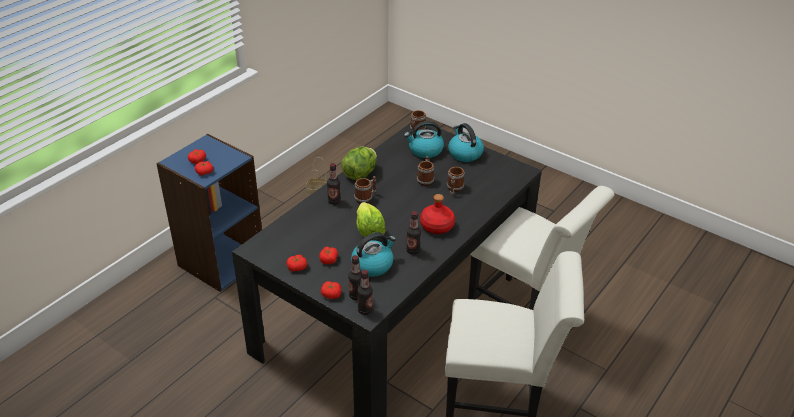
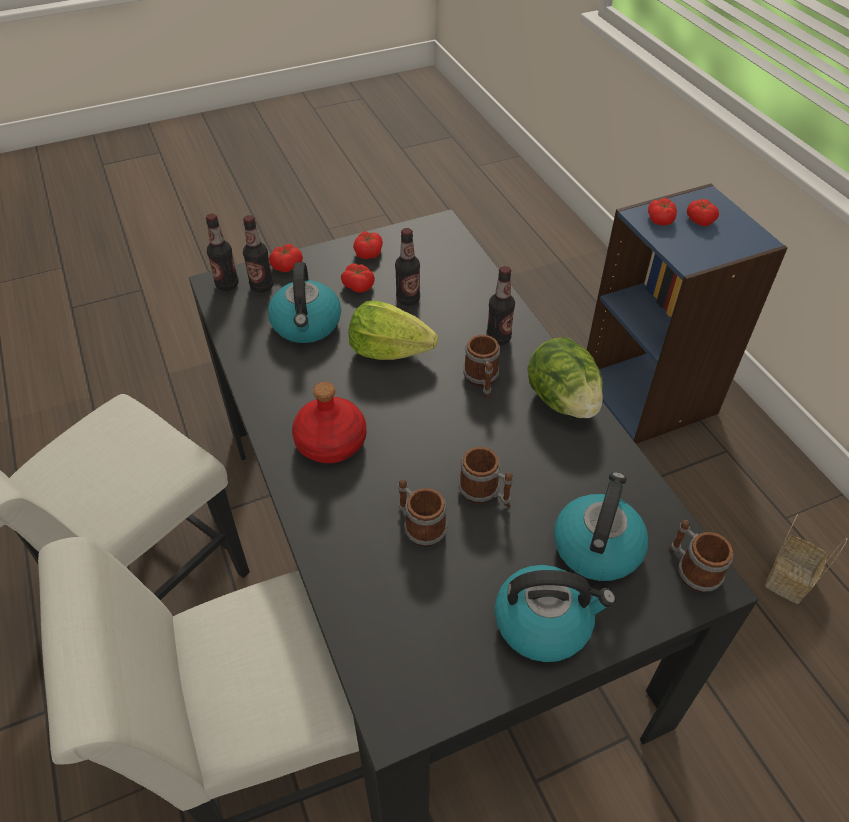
camera: 120 degrees right, 10 degrees up
(413, 250) = (297, 382): bottle -> bottle (408, 299)

